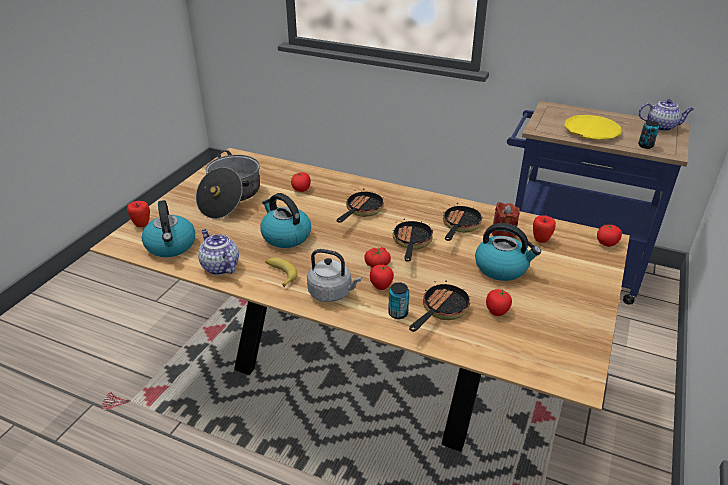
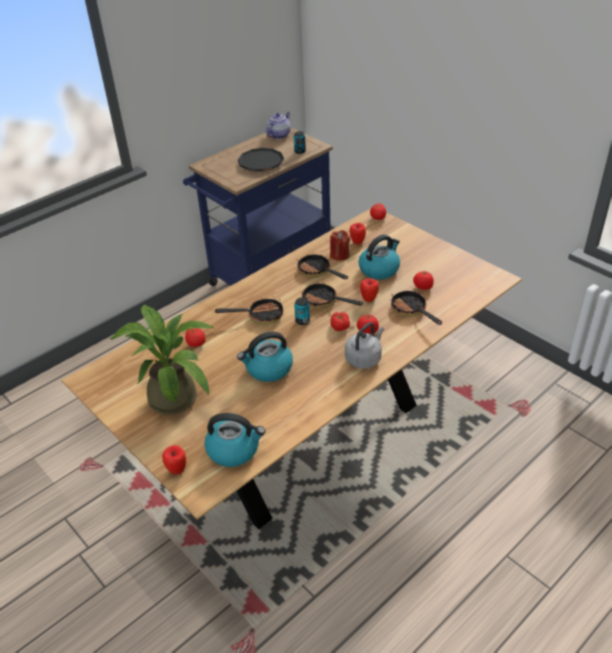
camera: 65 degrees left, 5 degrees up
(219, 267) = (290, 419): teapot -> none
(230, 197) = (173, 394): cooking pot -> potted plant
(280, 274) = (323, 383): banana -> none
(361, 211) = (260, 316): frying pan -> frying pan turned 120 degrees clockwise
(398, 313) = (404, 331): can -> can (302, 321)
(439, 273) = (369, 299): none -> apple
(591, 131) = (261, 163): yellow plate -> black plate

